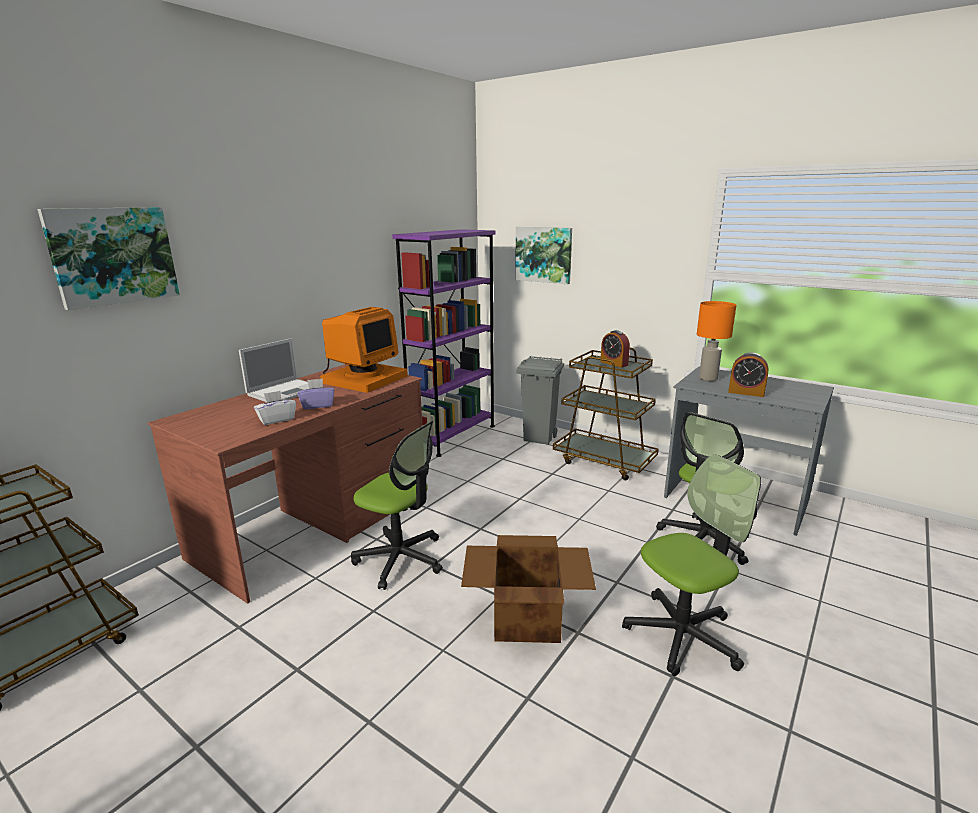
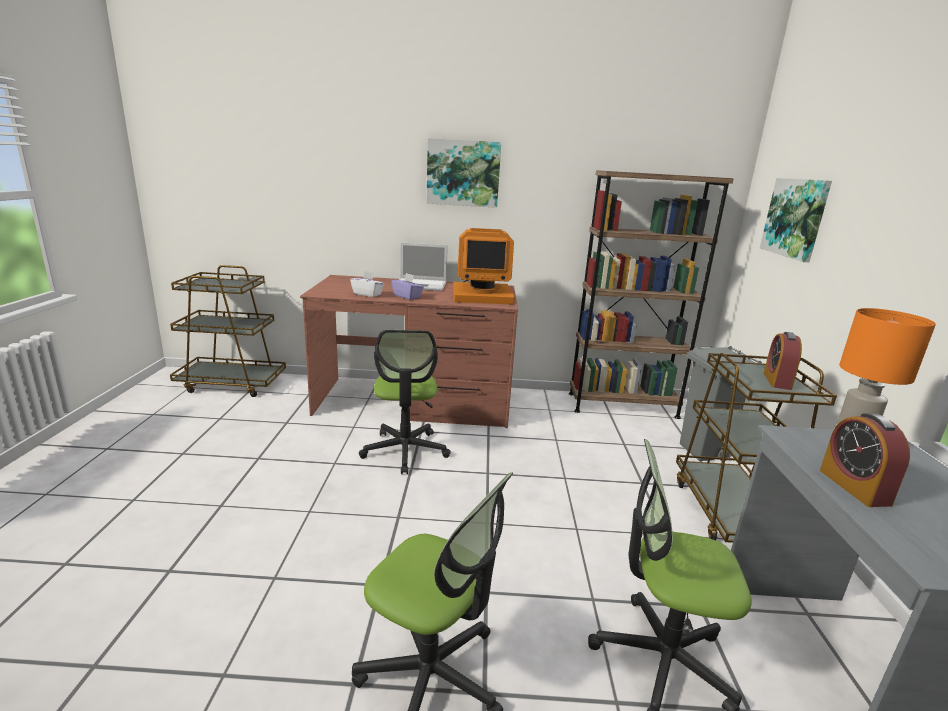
camera: 55 degrees right, 0 degrees up
(113, 256) = (333, 156): picture -> picture (463, 173)
(453, 436) = (622, 405): purple bookcase -> brown bookcase
(525, 617) = (378, 542): cardboard box -> none

